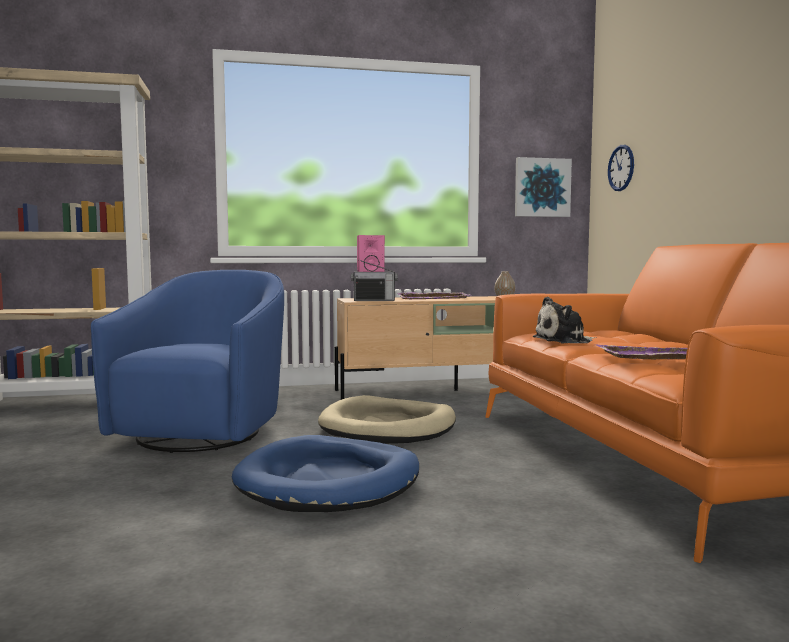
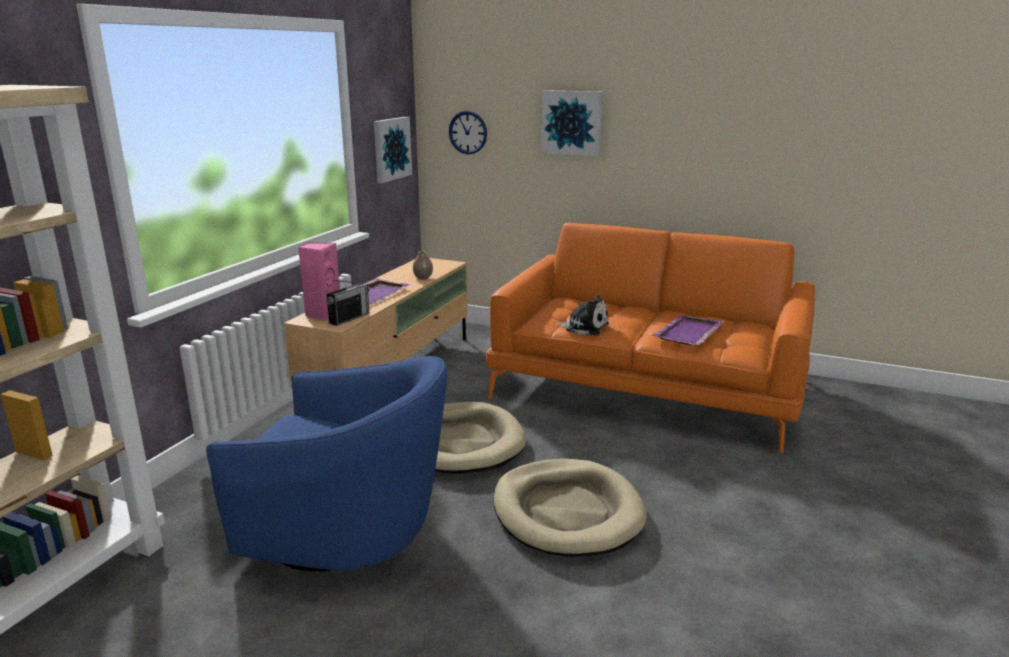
camera: 55 degrees left, 15 degrees up
(206, 431) = (346, 532): blue armchair -> blue armchair turned 150 degrees clockwise
(330, 481) = (567, 512): blue dog bed -> beige dog bed
(565, 341) = (584, 327): plush toy -> plush toy turned 90 degrees counterclockwise
(700, 130) = (571, 122): none -> picture

